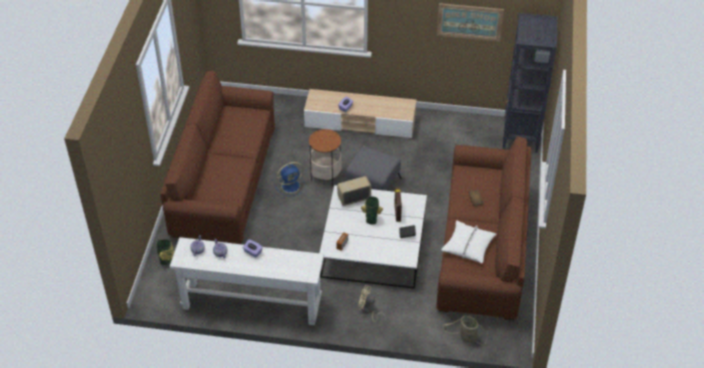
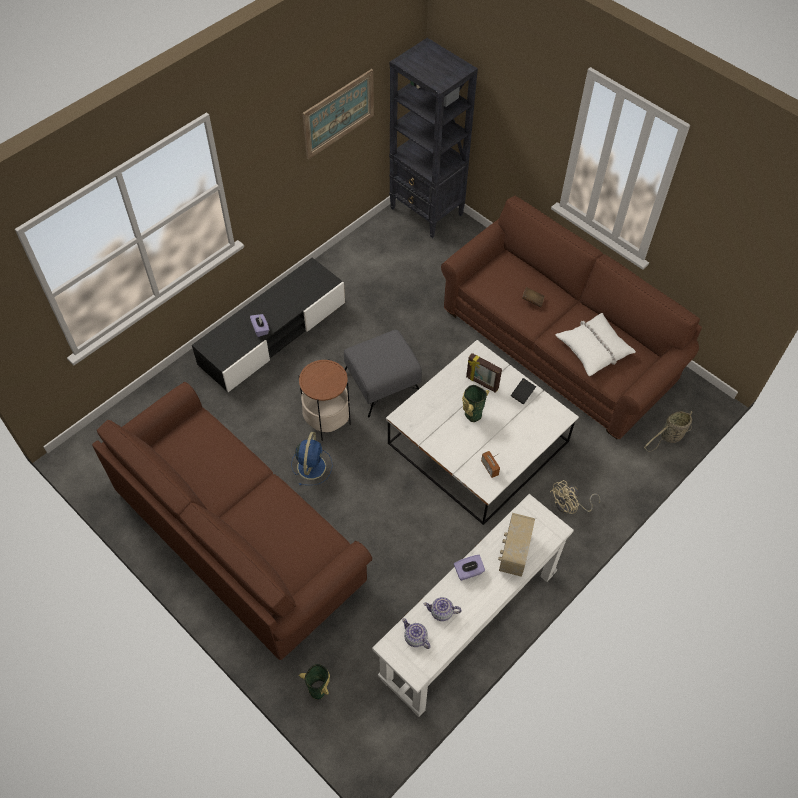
camera: 55 degrees left, 10 degrees up
(354, 198) = (424, 411): radio -> radio (513, 552)
(360, 122) = (273, 334): beige tv stand -> black tv stand

